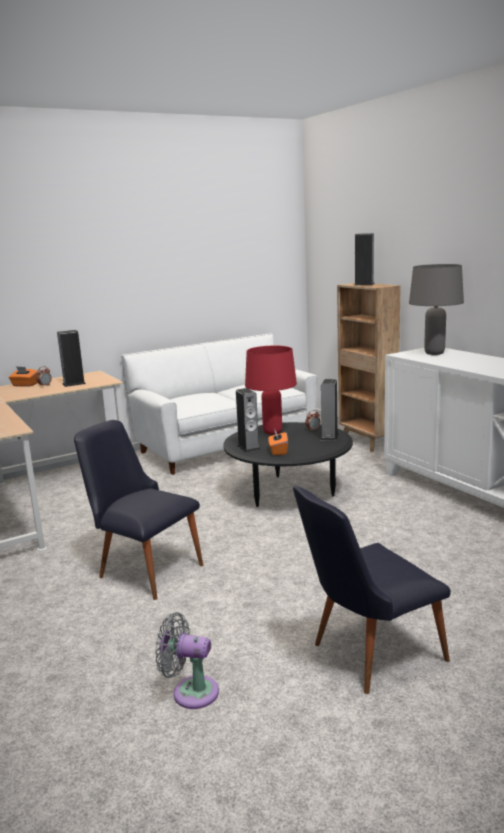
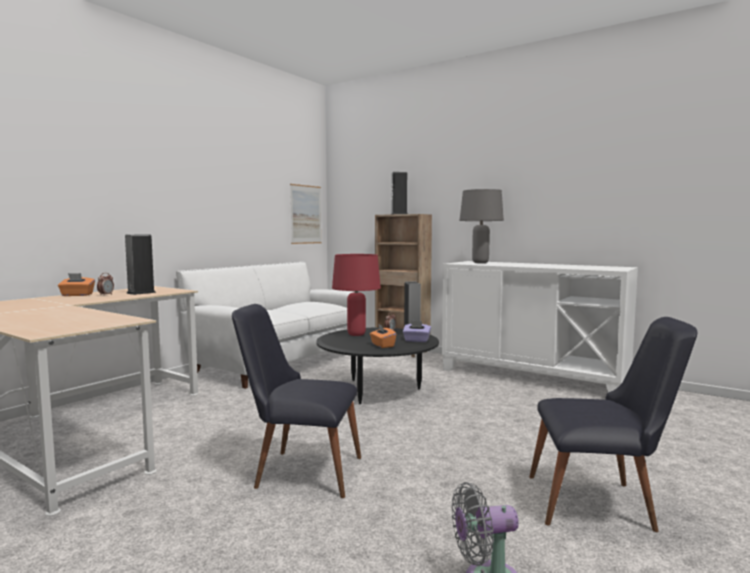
camera: 25 degrees left, 10 degrees down
(248, 448) = (350, 345): speaker -> none
(275, 279) = (306, 214): none -> picture
(321, 447) = (416, 340): none -> purple tissue box
(367, 654) = (603, 504): black chair -> black chair turned 120 degrees counterclockwise

